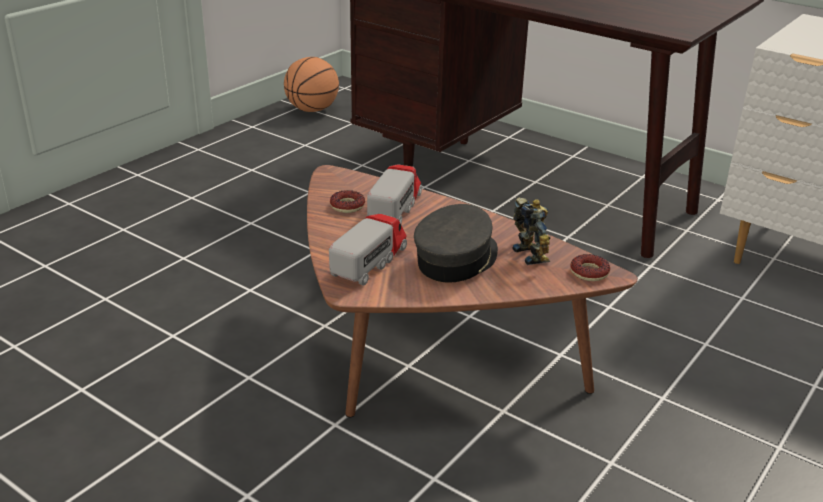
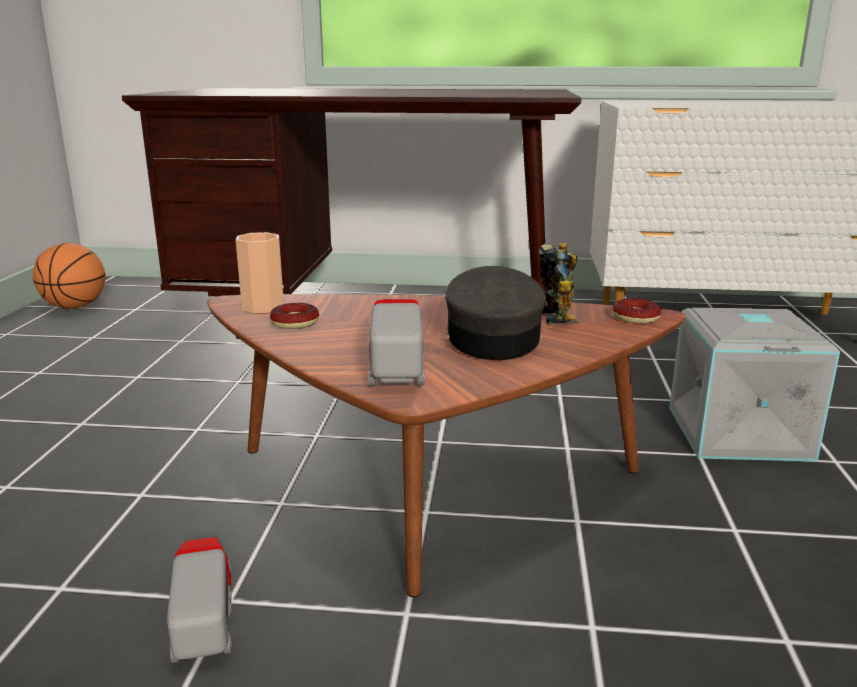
camera: 30 degrees left, 10 degrees down
(342, 185) = (263, 307): none -> cup
(395, 207) = (355, 312): toy truck -> toy truck (204, 614)
(533, 254) = (560, 316): toy robot -> toy robot turned 45 degrees clockwise
(721, 391) = (735, 432): none -> grey storage box

